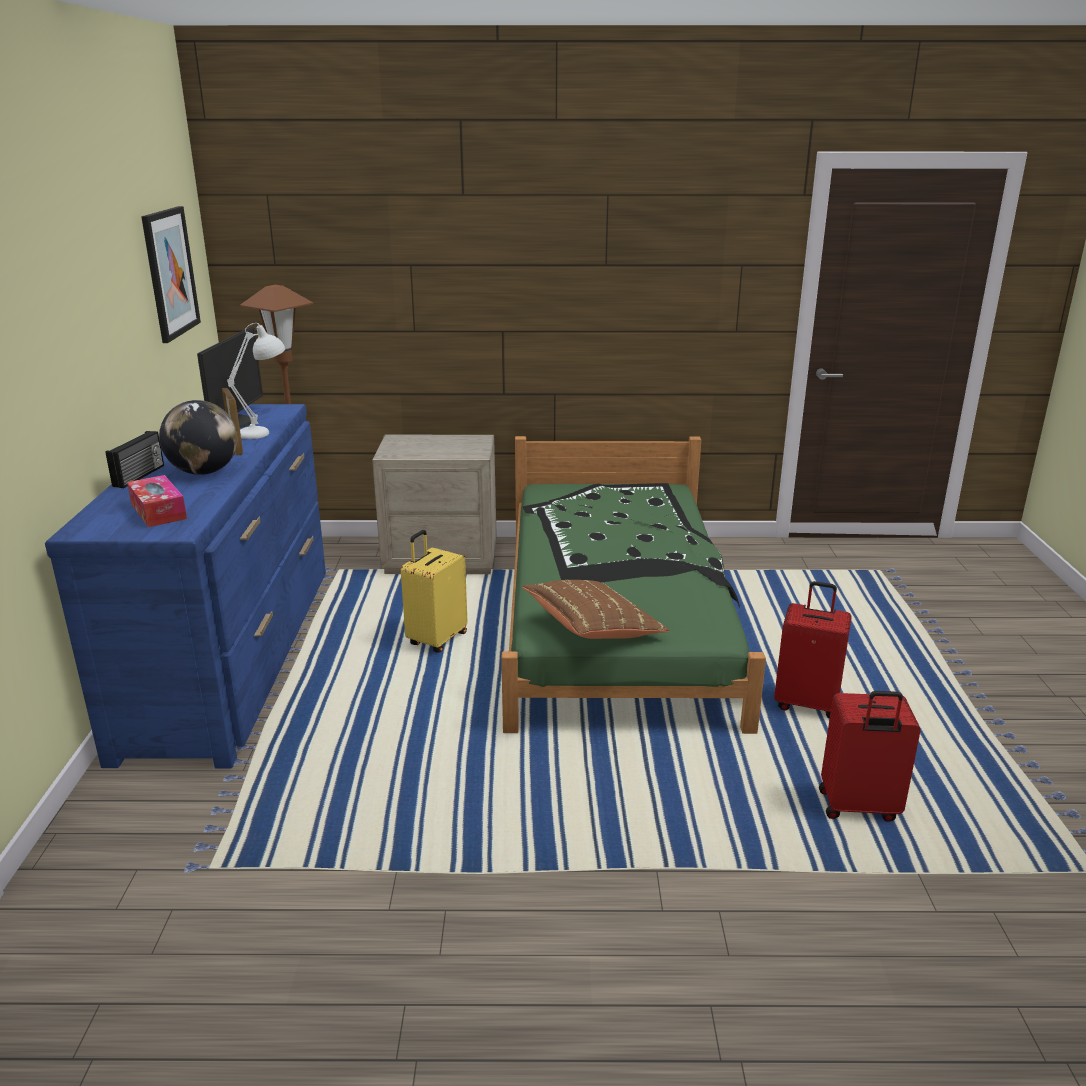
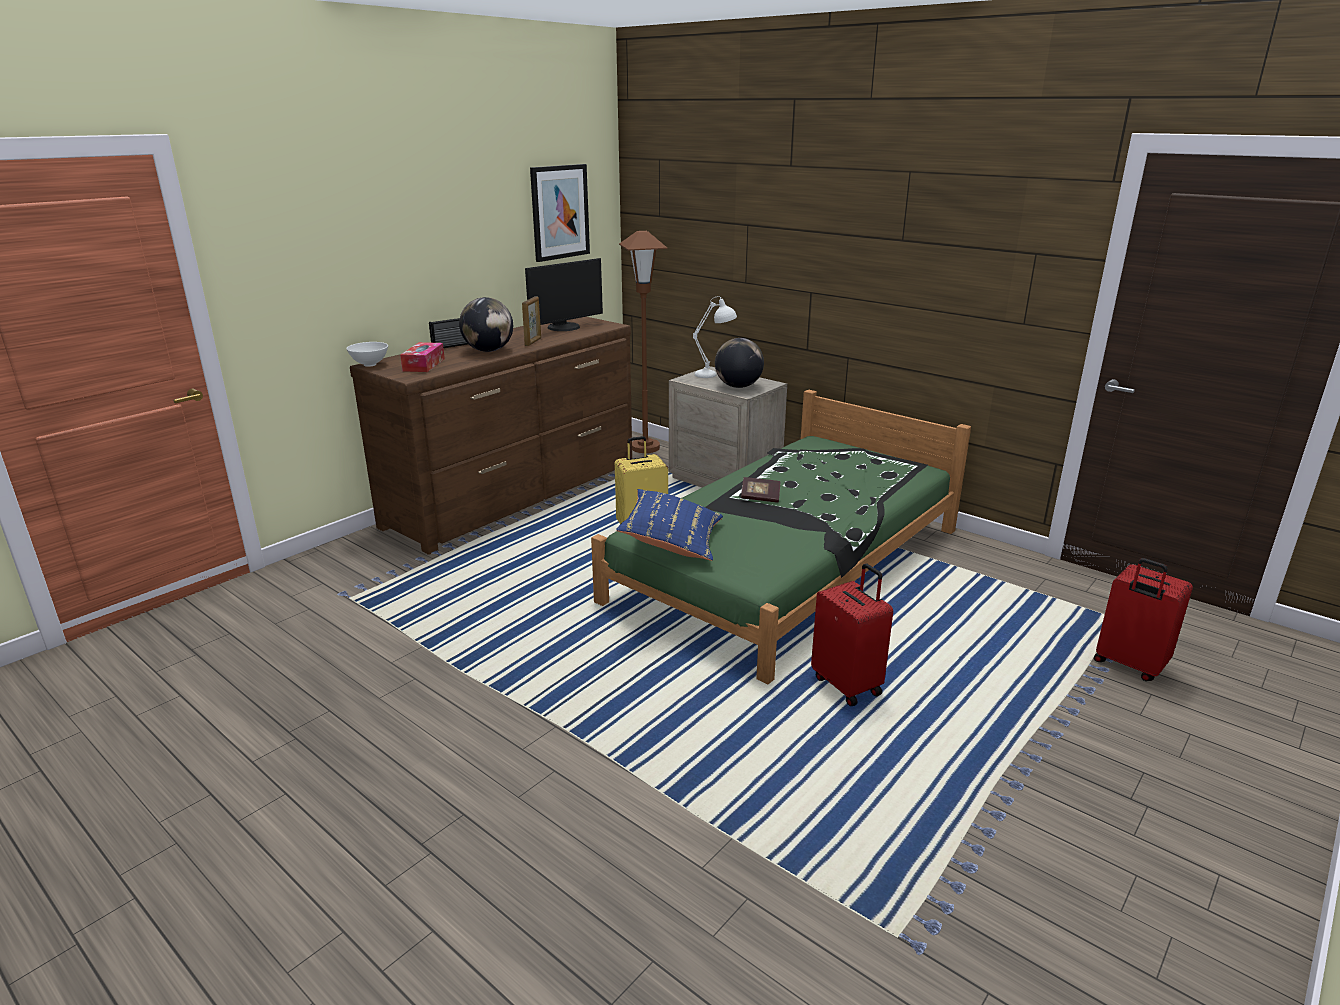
camera: 40 degrees right, 0 degrees up
(75, 532) = (369, 364): none -> white bowl
(233, 655) = (516, 495): blue dresser -> brown dresser
(266, 432) = (570, 336): white table lamp -> white table lamp (714, 375)
(456, 449) = (738, 386): none -> globe
(593, 629) = (672, 541): brown pillow -> blue pillow
(594, 558) = (760, 497): none -> book
(858, 807) = (763, 771): red suitcase -> red suitcase (1128, 665)

